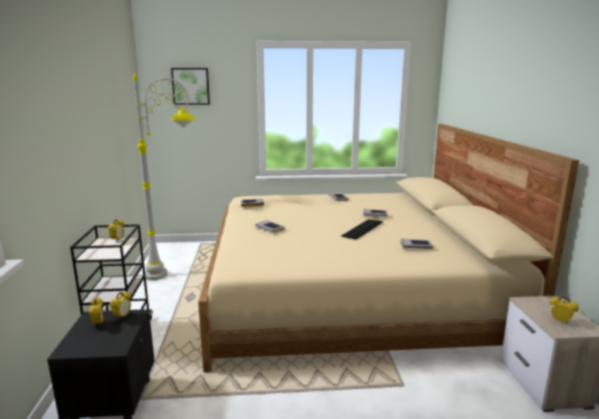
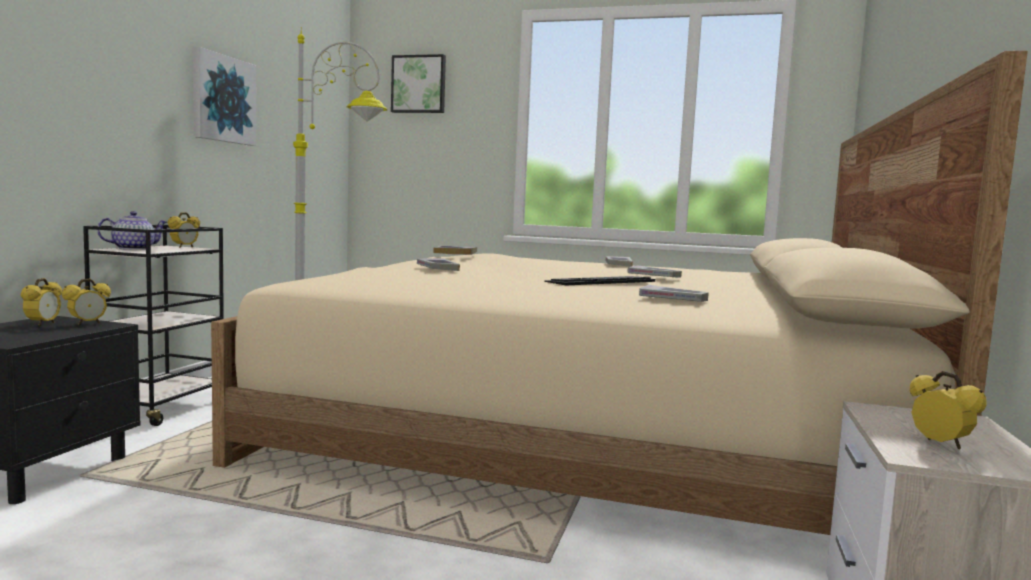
camera: 20 degrees right, 10 degrees down
(98, 251) = (134, 249): none -> teapot
(100, 130) = (223, 99): none -> picture

